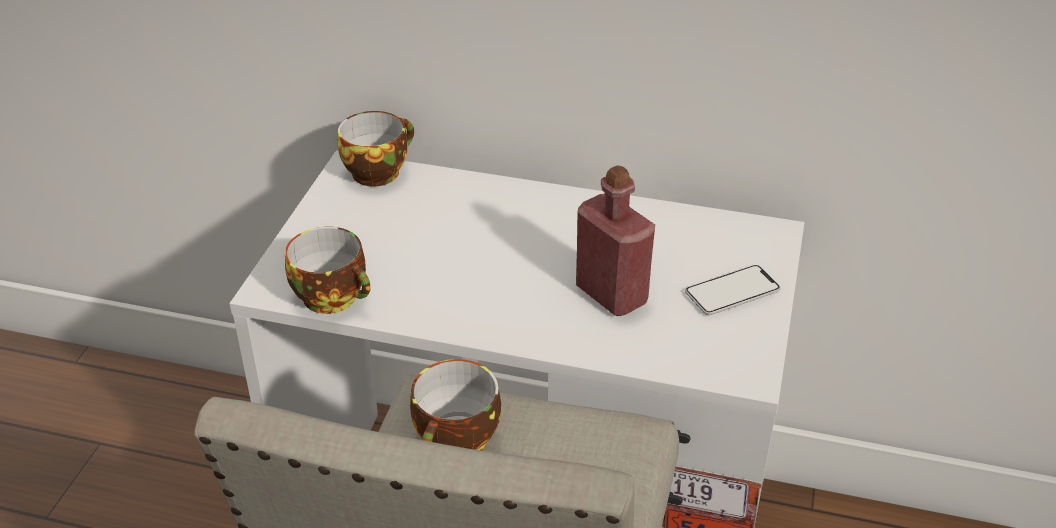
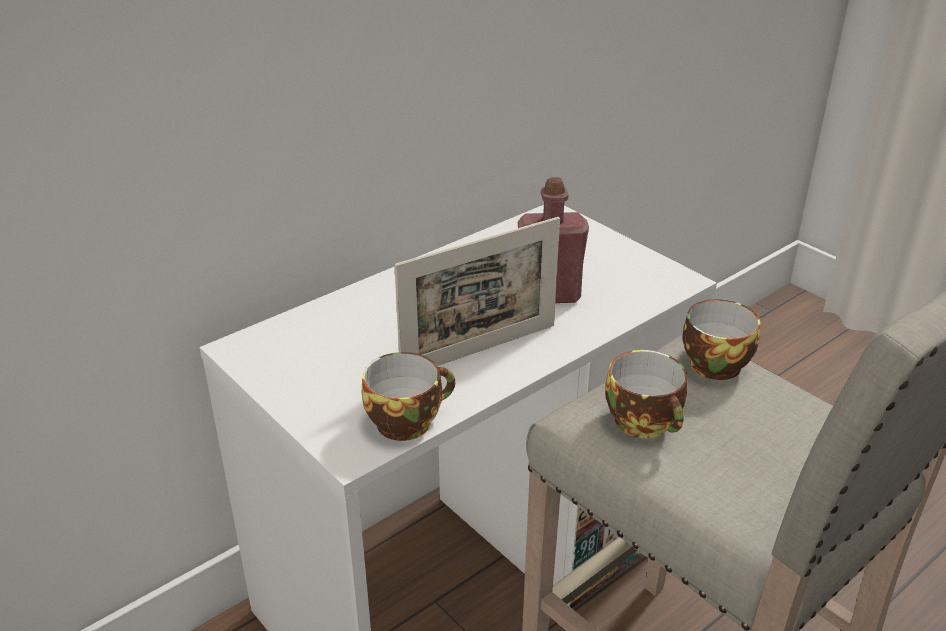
camera: 55 degrees left, 5 degrees down
(377, 171) = (263, 336): cup -> cup (712, 363)
(473, 292) = (480, 350): none -> picture frame
(732, 292) = (596, 251): phone -> none

